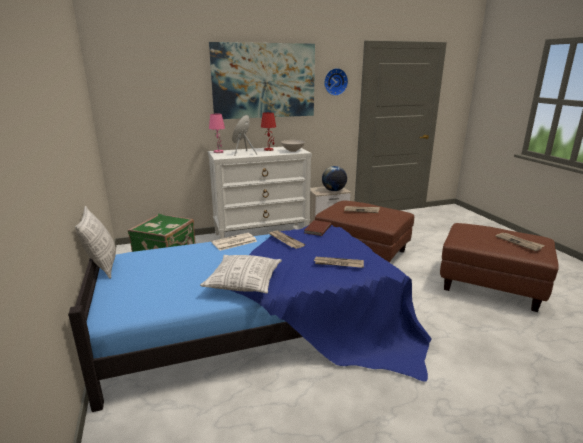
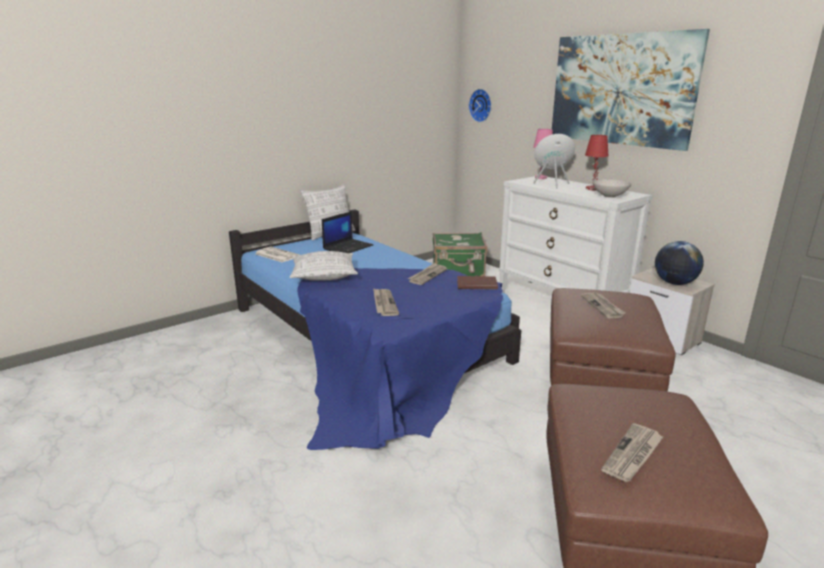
camera: 70 degrees right, 0 degrees up
(165, 262) = (348, 247): none -> laptop
(234, 242) = (408, 259): newspaper -> newspaper (276, 255)
(335, 82) = (741, 96): wall clock -> wall clock (481, 105)

